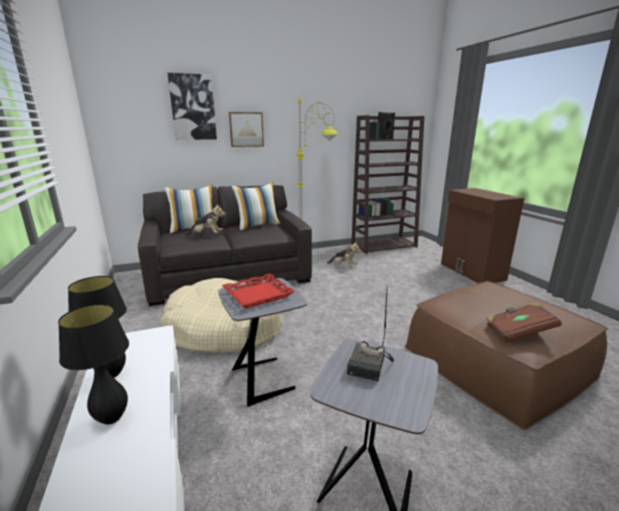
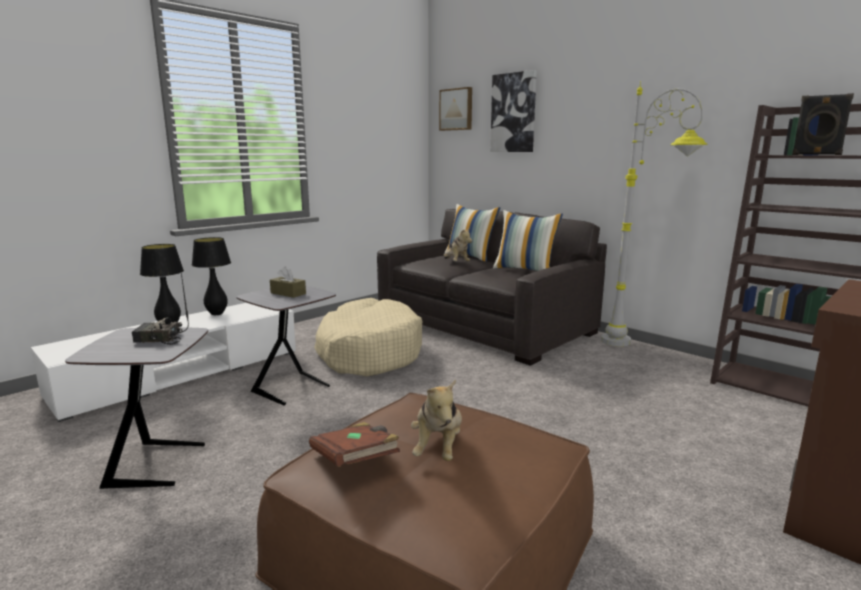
camera: 65 degrees right, 5 degrees down
(246, 129) = (569, 139): picture -> picture (456, 109)
(258, 294) = (288, 293): red tray -> brown tissue box
(343, 266) = (621, 375): plush toy -> plush toy (438, 448)

